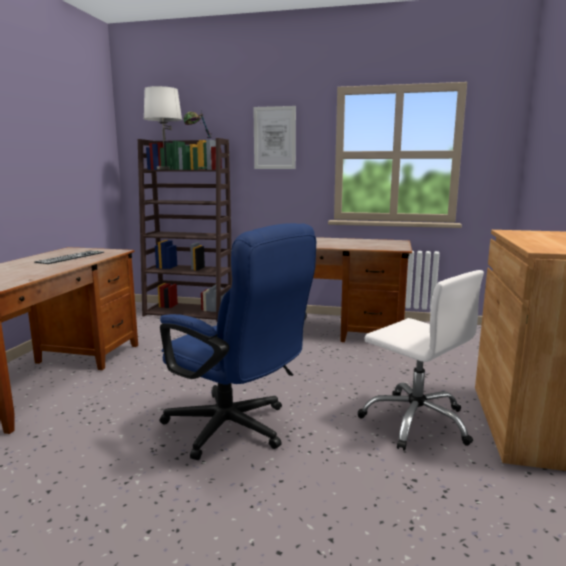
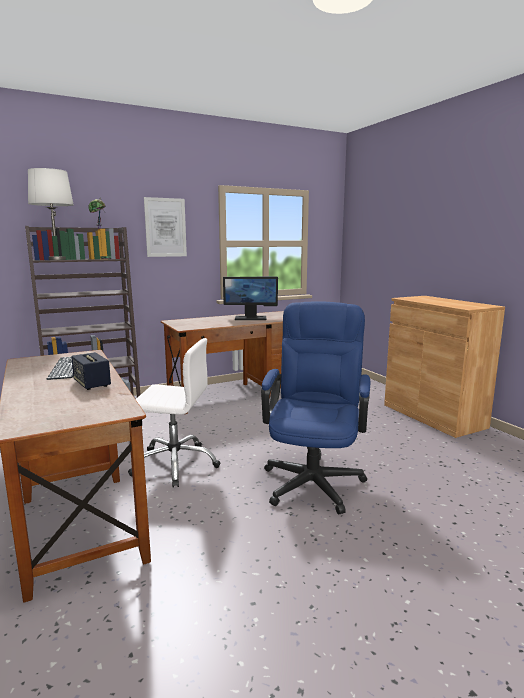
camera: 40 degrees left, 0 degrees up
(41, 270) = (92, 384): none -> speaker
(236, 430) = (314, 477): blue office chair -> blue office chair turned 75 degrees counterclockwise
(342, 242) = (251, 318): none -> monitor
(416, 421) = (391, 433): white office chair -> white office chair (175, 464)

